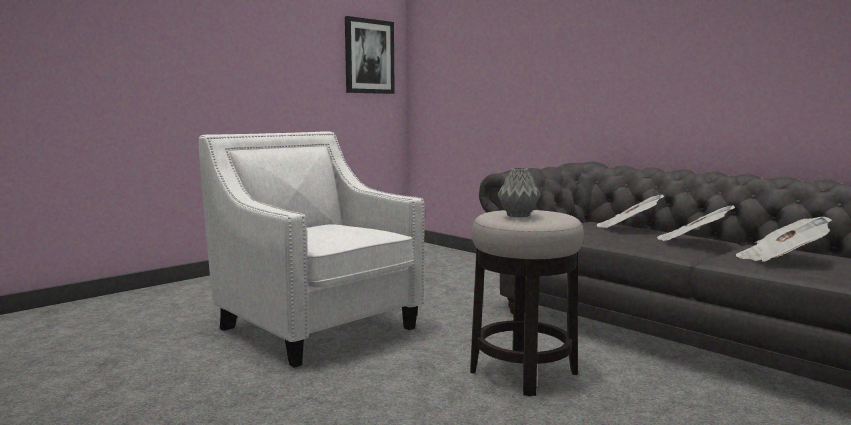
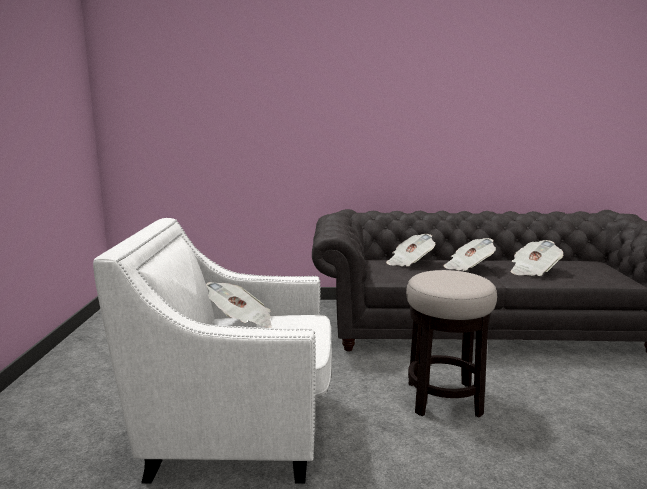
camera: 45 degrees left, 5 degrees up
(336, 224) = (242, 321): none -> newspaper
(369, 56) = (68, 108): picture -> none
(517, 216) = (458, 283): grey vase -> none

